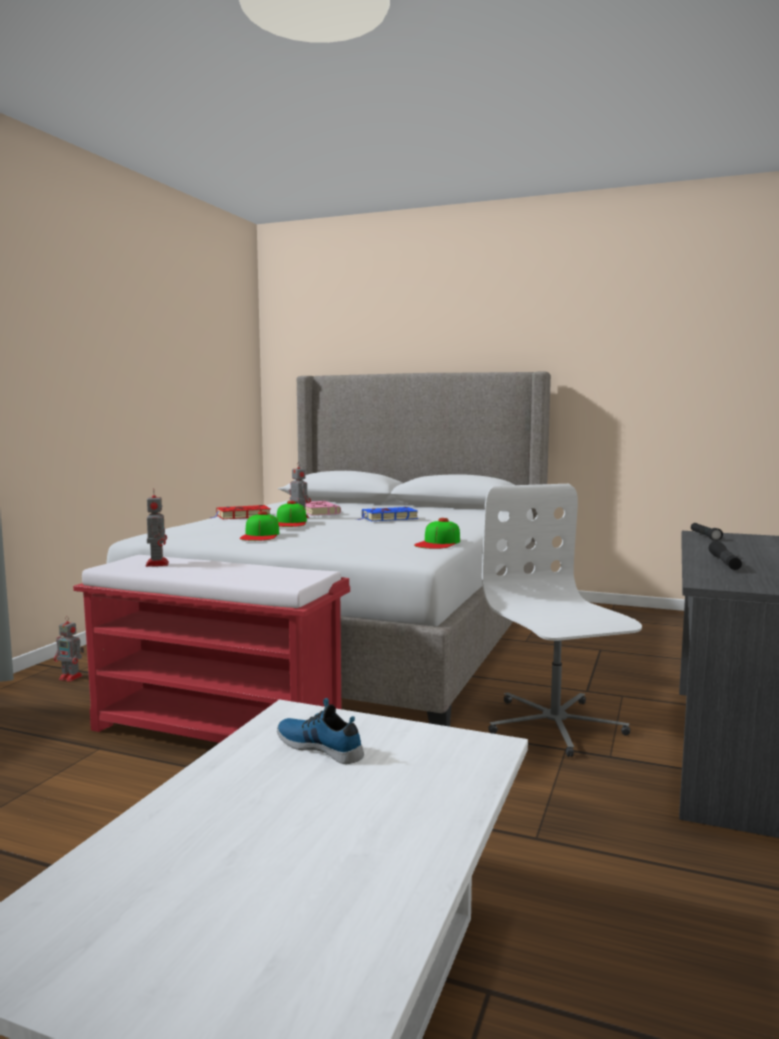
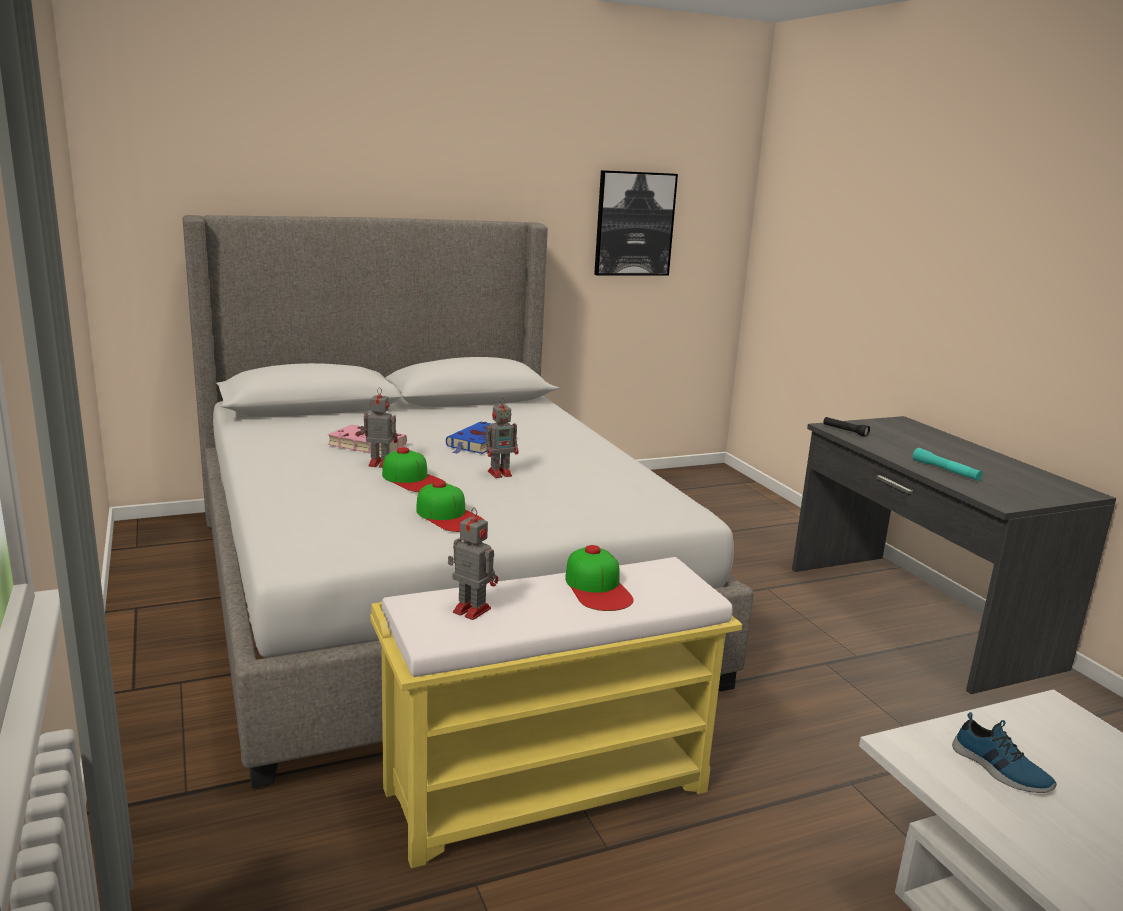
camera: 45 degrees left, 10 degrees up
(71, 677) = (202, 809): toy robot -> toy robot (501, 473)
(218, 731) = (549, 788): red bench -> yellow bench
(242, 516) = (295, 476): red book -> none
(320, 746) = (1000, 769): shoe -> shoe turned 120 degrees counterclockwise
(438, 543) = (642, 481): cap -> cap (598, 588)
(554, 725) = (778, 641): white office chair -> none
(653, 372) = (634, 224): none -> picture
(724, 563) = (945, 470): black flashlight -> turquoise flashlight

